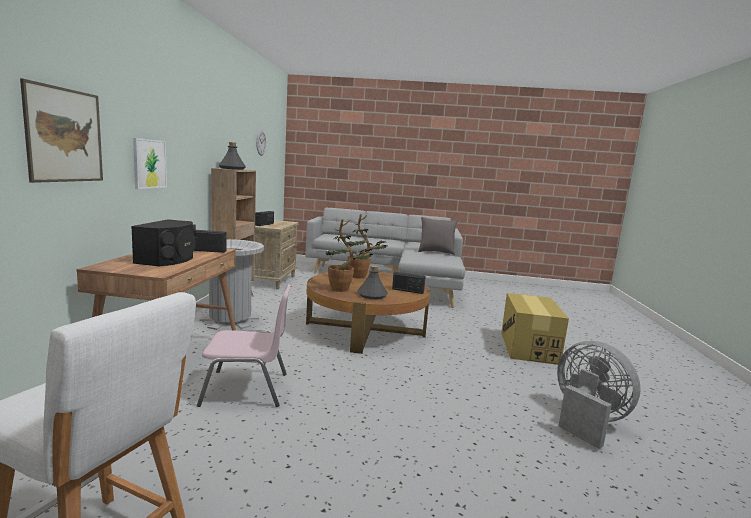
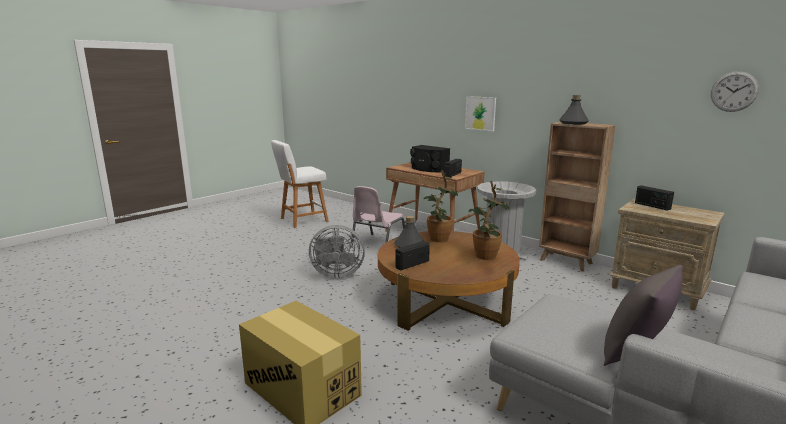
camera: 125 degrees right, 5 degrees up
(65, 135) = (424, 97): picture -> none
(586, 420) = (190, 329): grey fan -> grey fan (336, 274)

